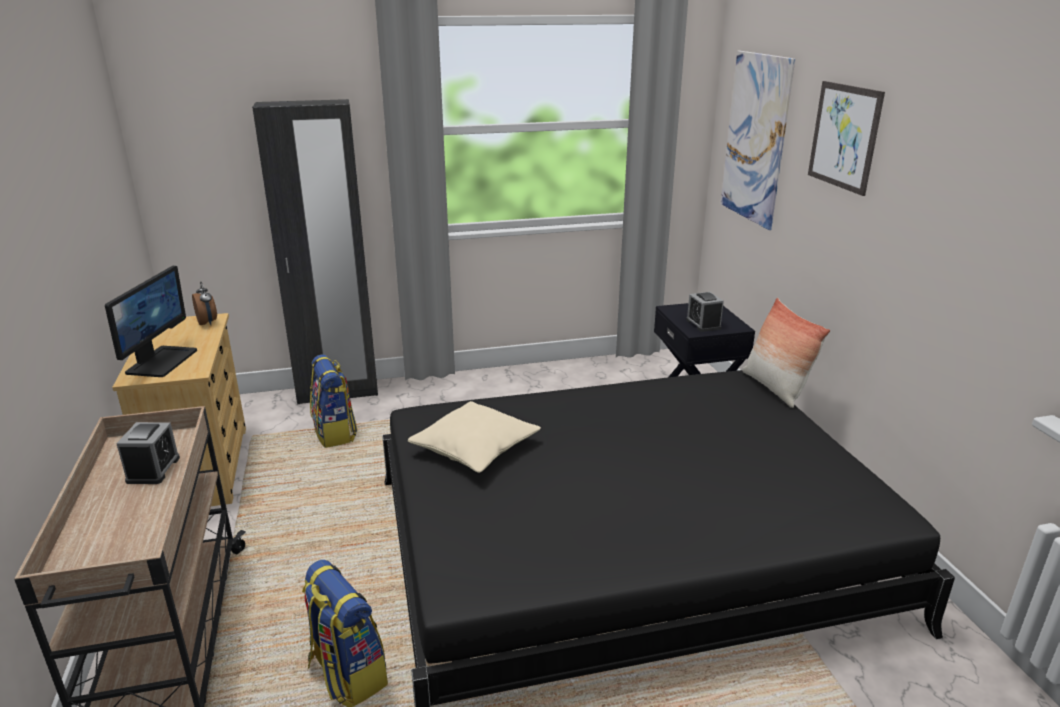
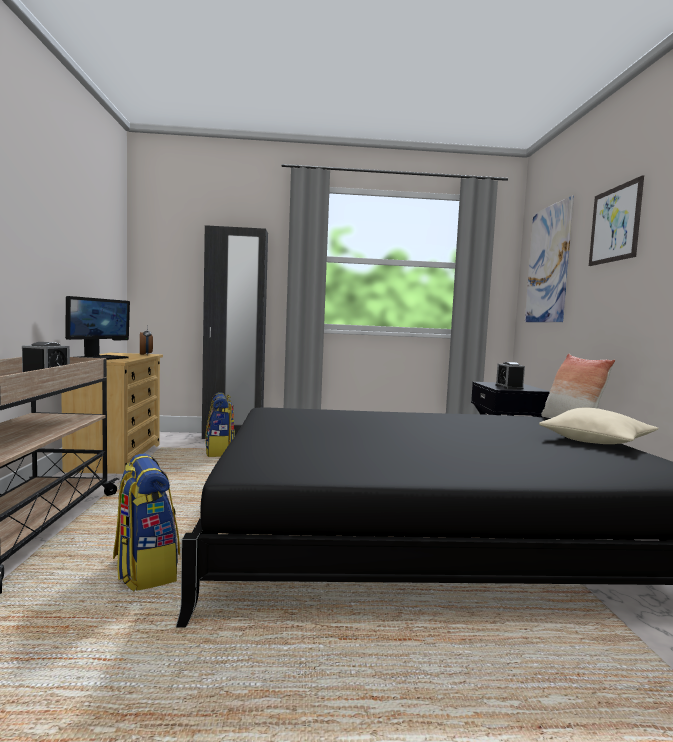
camera: 10 degrees right, 20 degrees down
(475, 449) = (305, 422): beige pillow -> beige pillow (596, 442)

